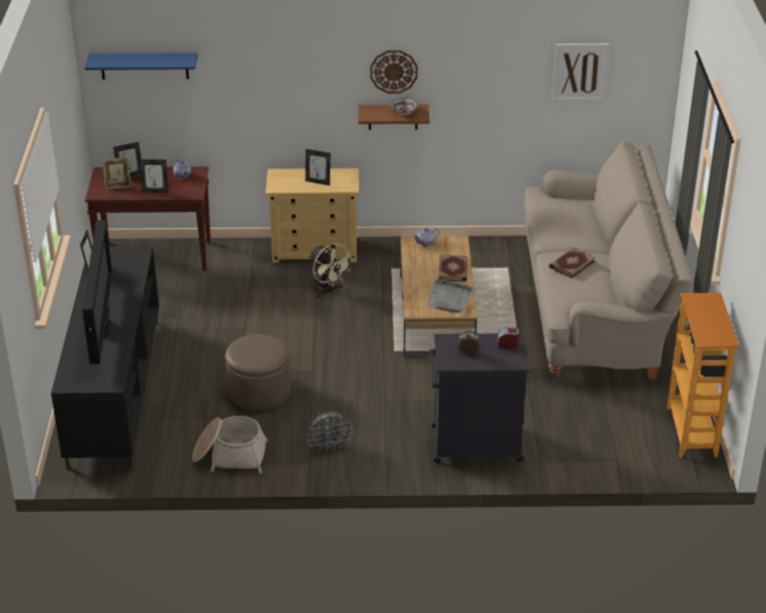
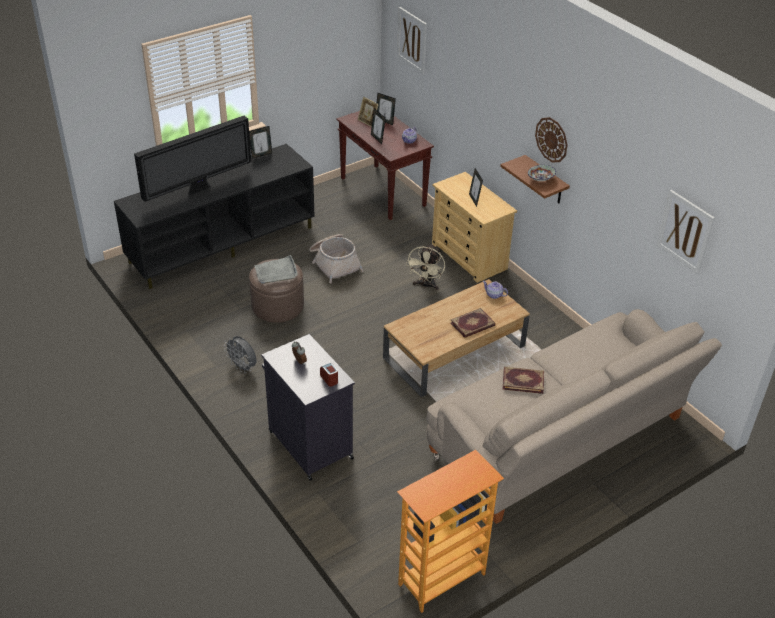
camera: 55 degrees right, 5 degrees up
(144, 66) = (412, 40): blue shelf -> picture
(230, 455) = (196, 324): basket -> basket (334, 263)
(449, 298) = (432, 339): grey tray -> grey tray (276, 272)

